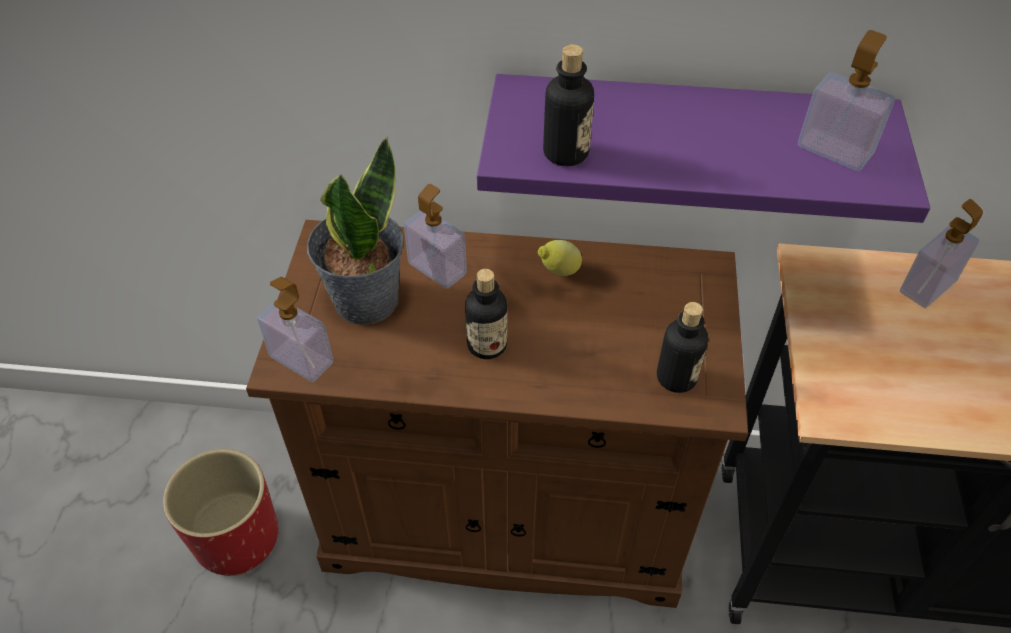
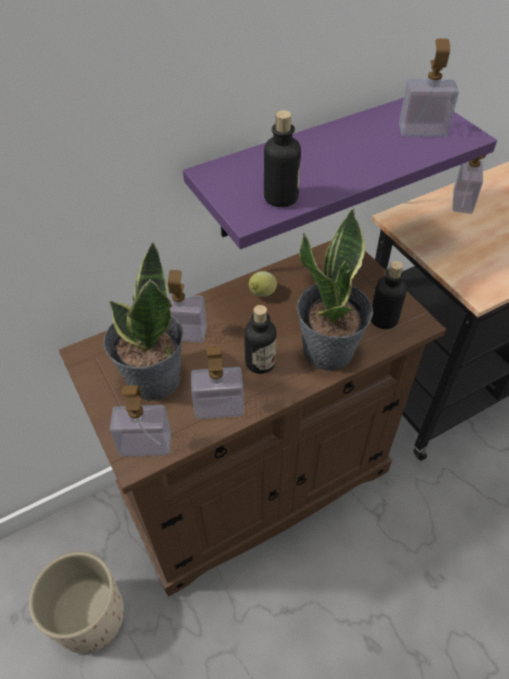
camera: 35 degrees left, 0 degrees up
(237, 536) = (89, 616): red planter -> beige planter
(402, 366) = (219, 407): none -> soap dispenser
(575, 376) = (329, 351): none -> potted plant

